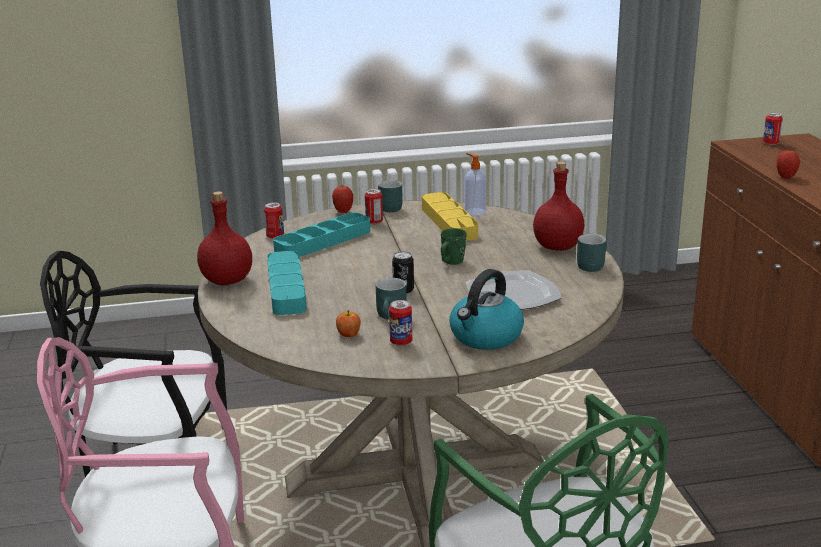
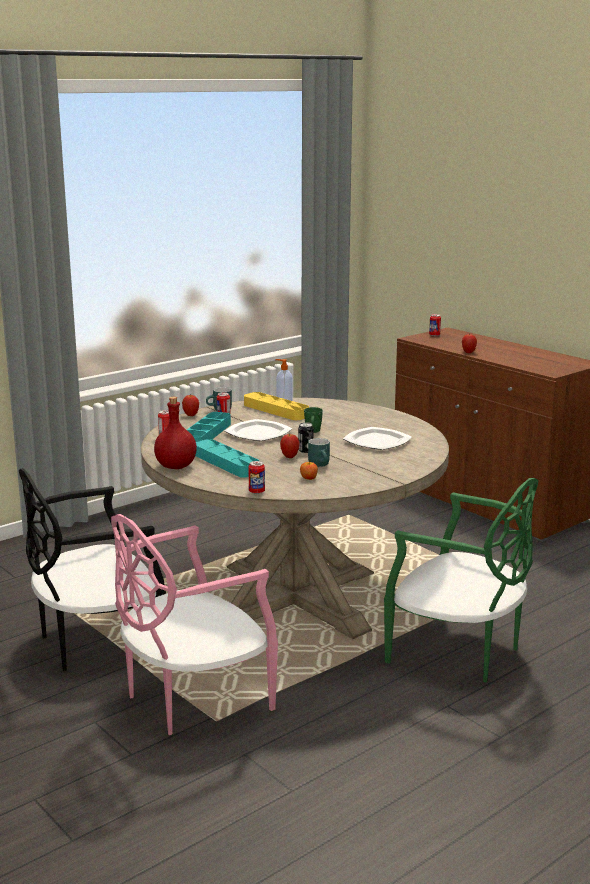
camera: 30 degrees left, 5 degrees down
(371, 295) = (289, 457): none -> apple
(383, 252) = (258, 433): none -> plate
(401, 342) = (347, 476): can -> can (256, 492)
(485, 337) = (393, 464): kettle -> none
(558, 246) = (367, 413): red bottle -> none
(591, 265) = (401, 419): turquoise mug -> none

